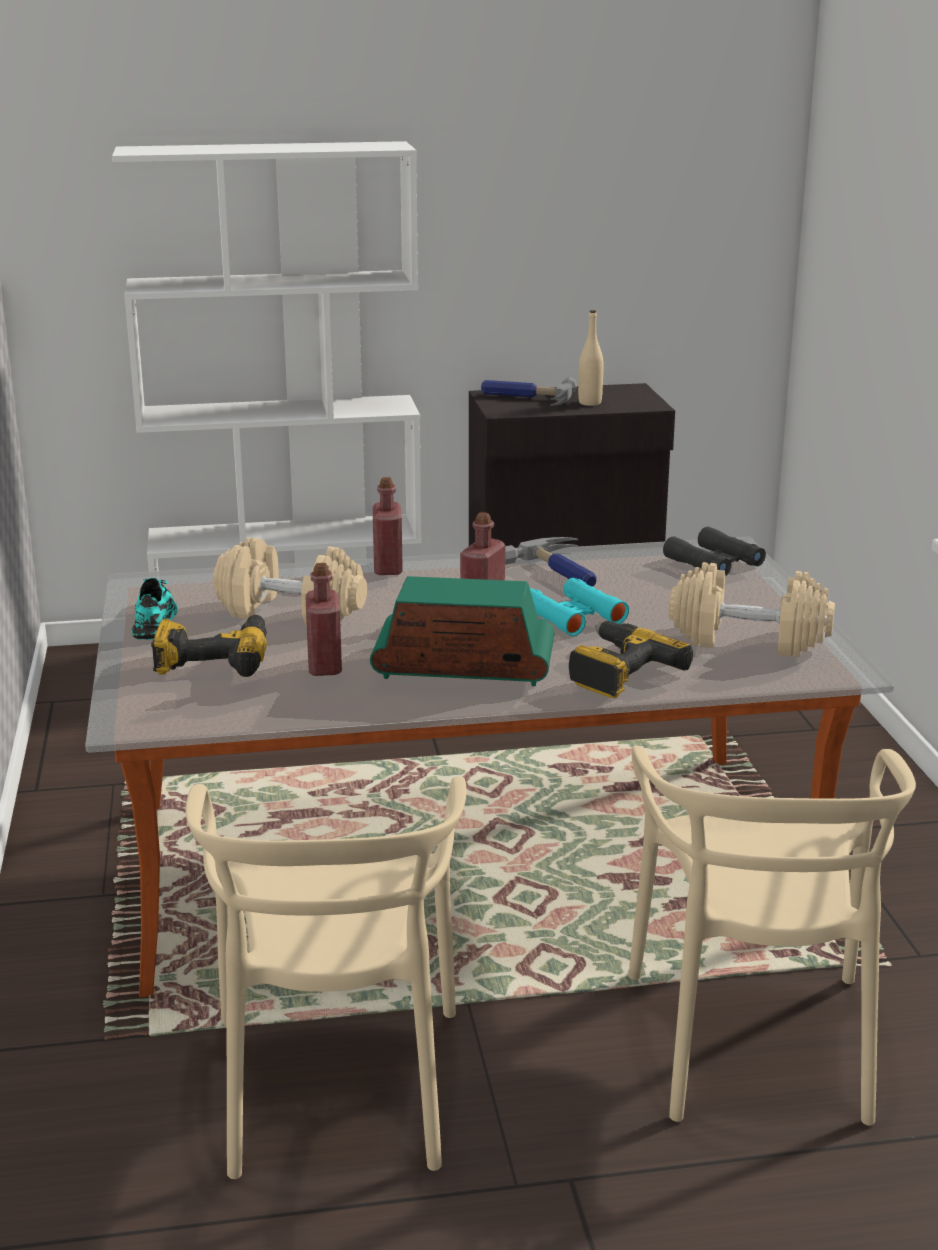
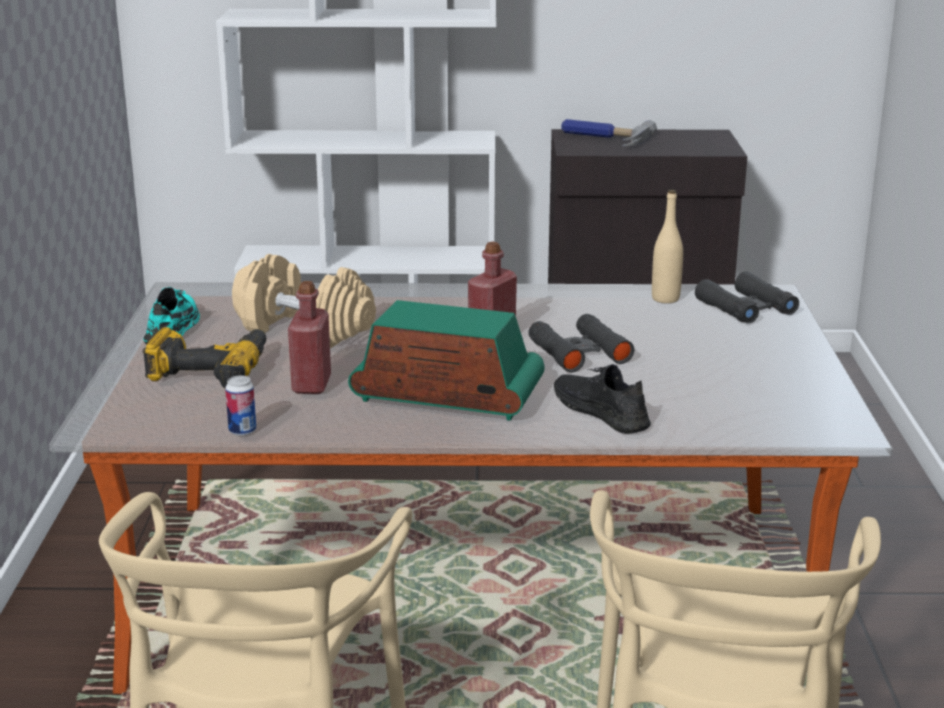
camera: 10 degrees right, 0 degrees up
(278, 716) = (242, 431): none -> can
(388, 568) = (417, 293): red bottle -> none
(563, 571) = (588, 307): hammer -> none
(573, 616) = (579, 352): turquoise binoculars -> black binoculars
(590, 403) = (664, 145): beige bottle -> beige bottle (665, 299)
(617, 671) = (601, 412): power drill -> black shoe
(749, 639) = (752, 388): beige dumbbell -> none

